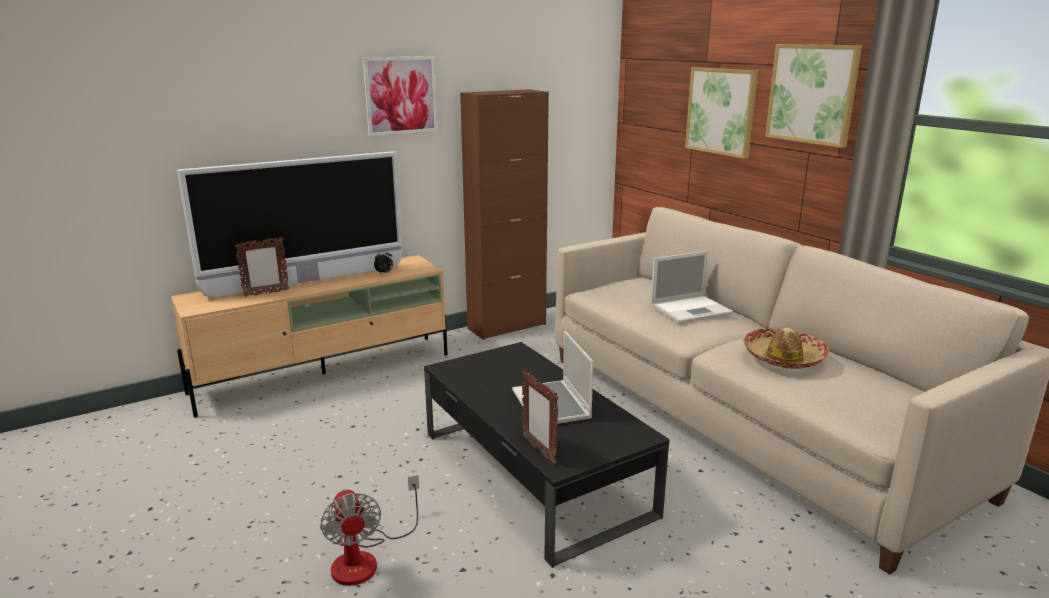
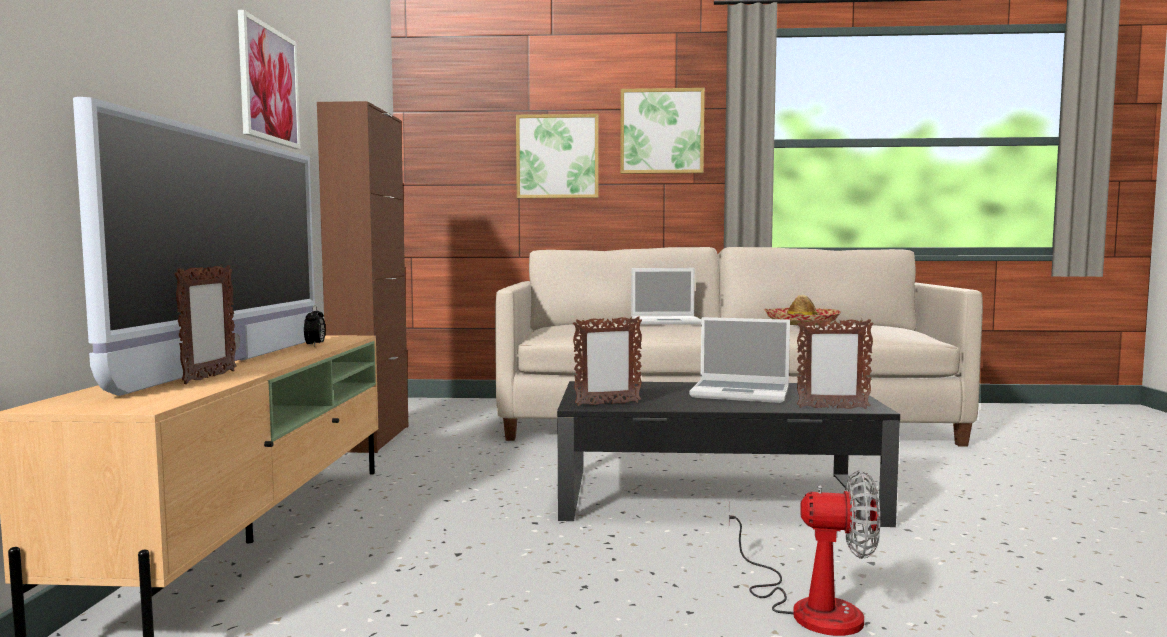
camera: 55 degrees left, 15 degrees down
(457, 374) = (607, 404): none -> picture frame
(692, 309) = (667, 321): laptop -> laptop turned 75 degrees clockwise

